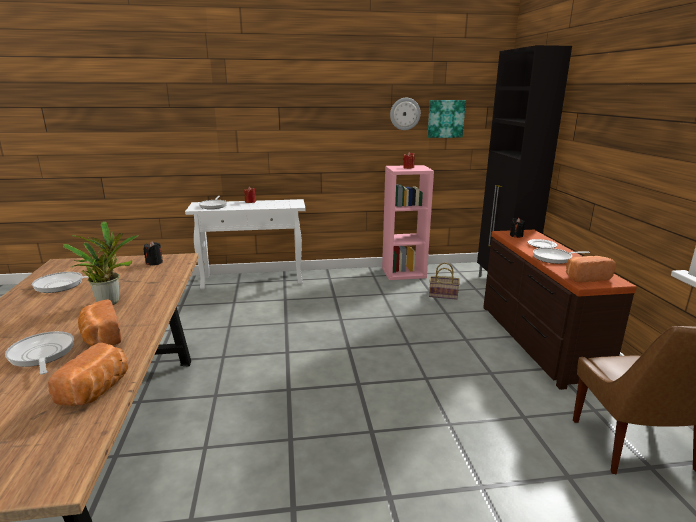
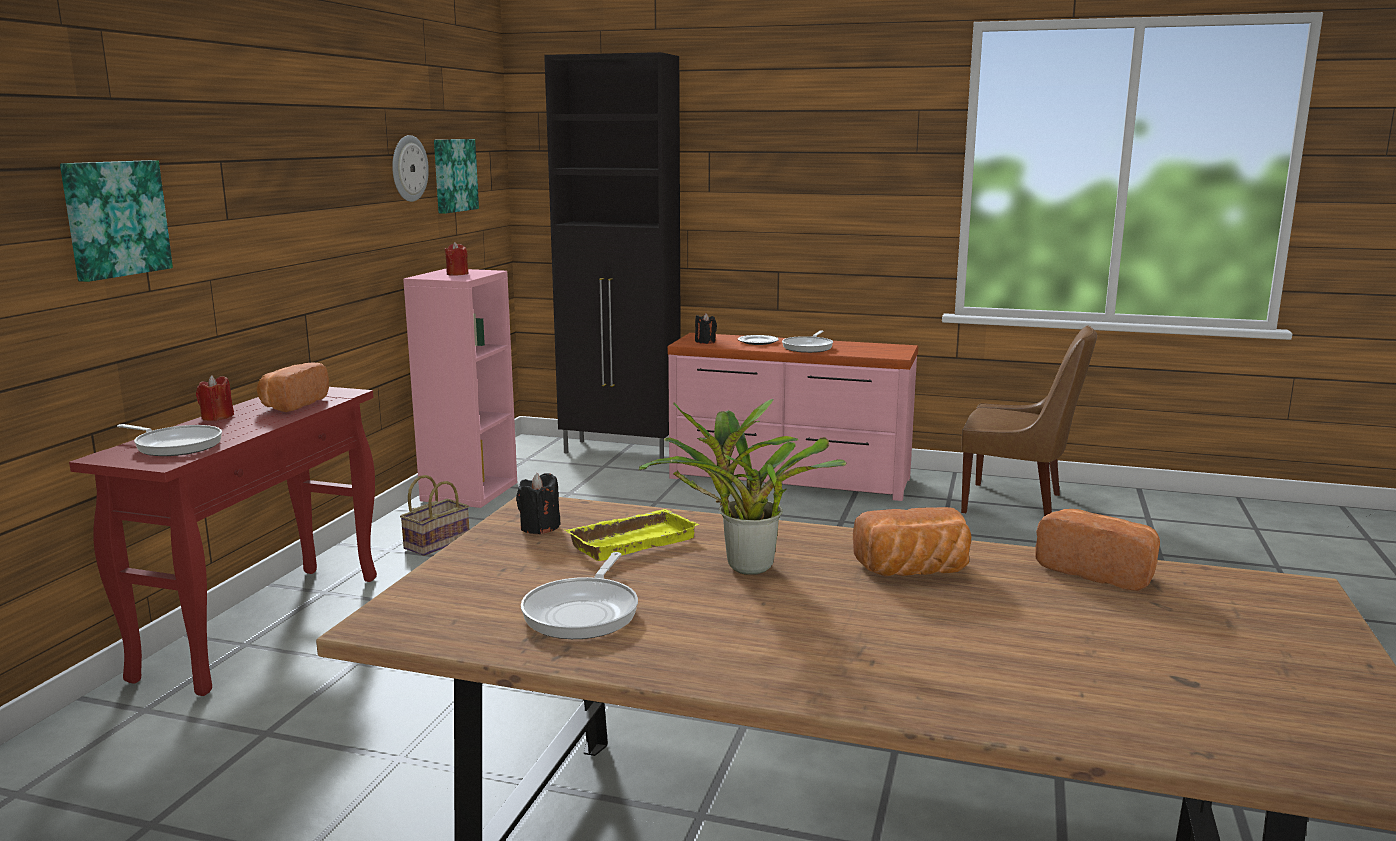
camera: 65 degrees left, 5 degrees down
(42, 355) = (963, 613): frying pan -> none
(140, 278) = (631, 541): none -> yellow tray
(222, 125) = (114, 218): none -> picture
(253, 280) = (264, 624): white console table -> red console table
(444, 295) = (596, 488): basket -> basket (437, 542)
(536, 340) = (789, 479): brown dresser -> pink dresser
(585, 277) = (880, 351): bread -> bread (291, 404)

